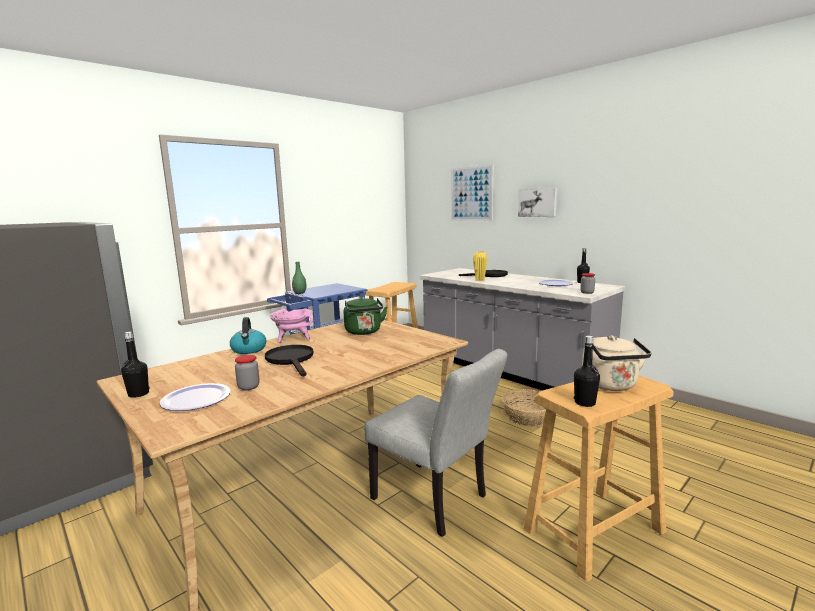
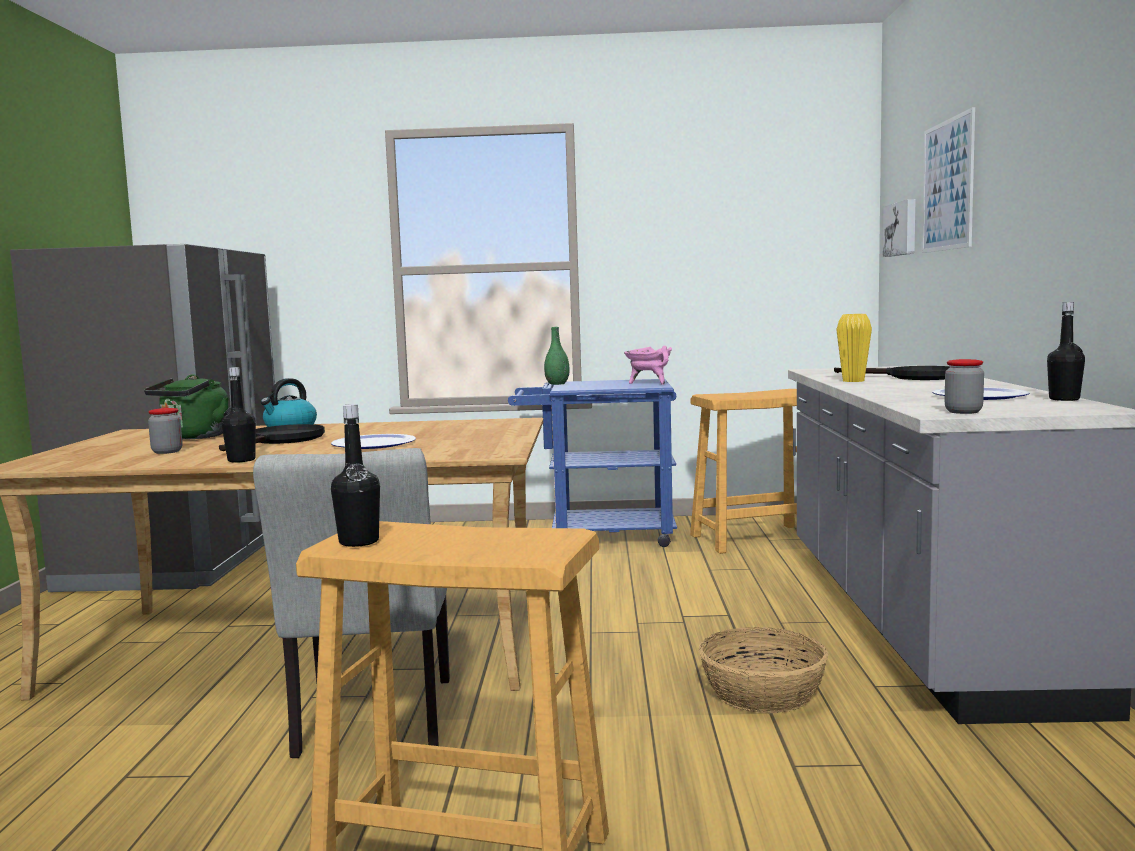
camera: 45 degrees right, 5 degrees down
(138, 394) = (100, 441): black bottle -> black bottle (241, 460)
(196, 399) = (110, 451): plate -> plate (373, 444)
(293, 339) = (362, 425): pink cooking pot -> pink cooking pot (649, 383)
(364, 332) = (455, 430): green kettle -> green kettle (193, 437)
(537, 202) = (1030, 190): picture -> picture (902, 229)
(611, 385) = (480, 540): beige kettle -> none

